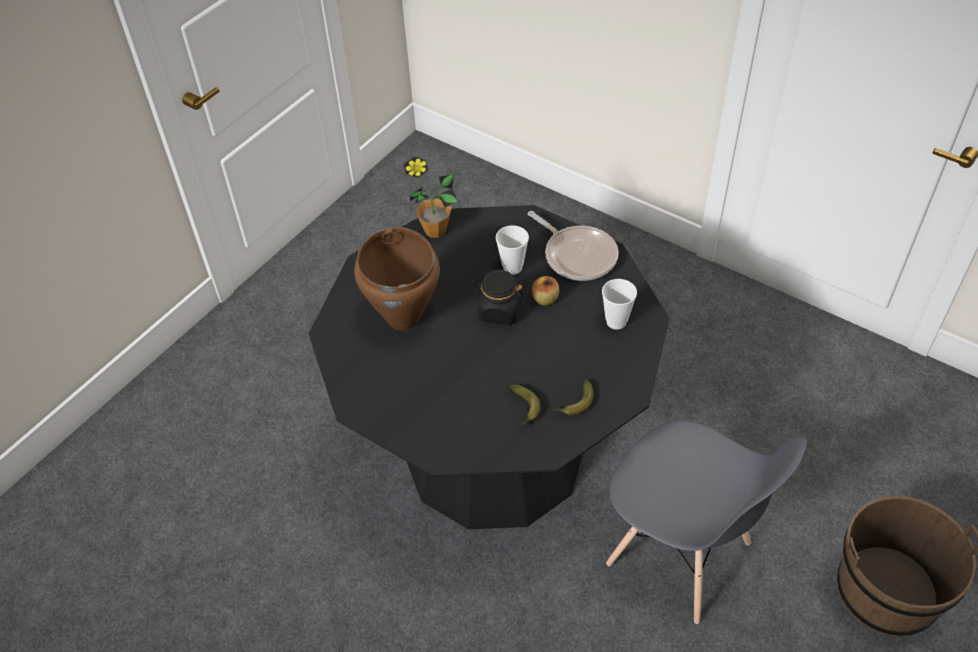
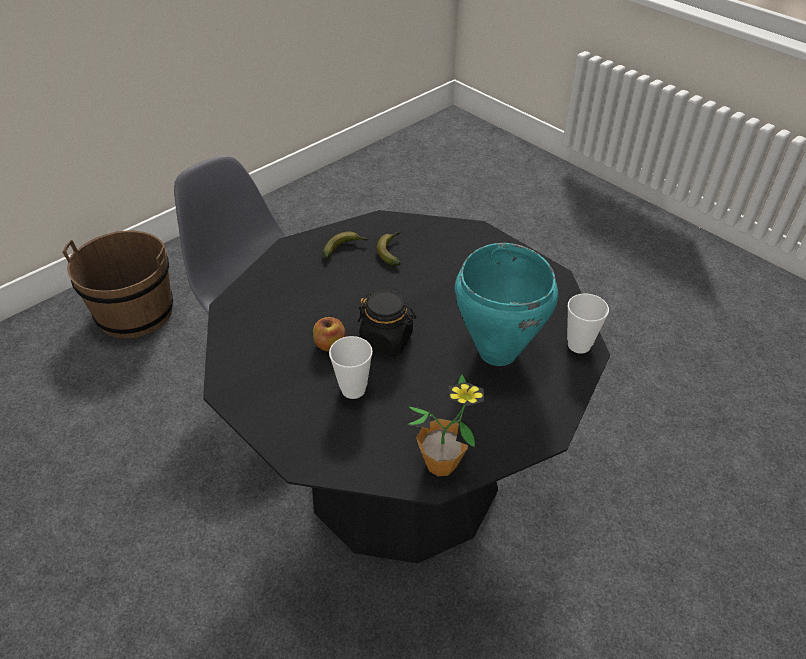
camera: 170 degrees left, 5 degrees down
(404, 317) = (497, 352): brown cooking pot -> turquoise cooking pot
(577, 255) = (267, 390): frying pan -> none
(616, 322) = (266, 309): cup -> cup (579, 345)

